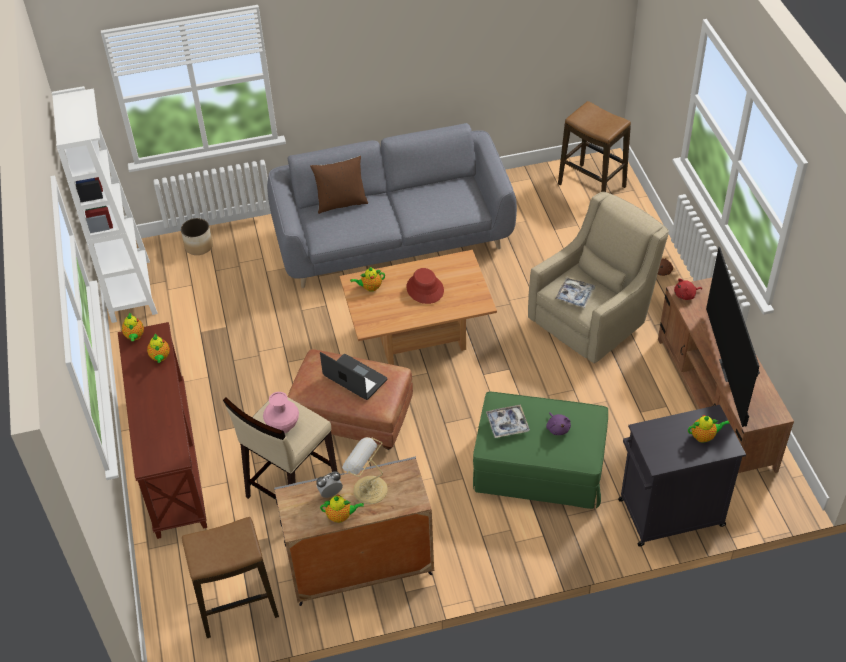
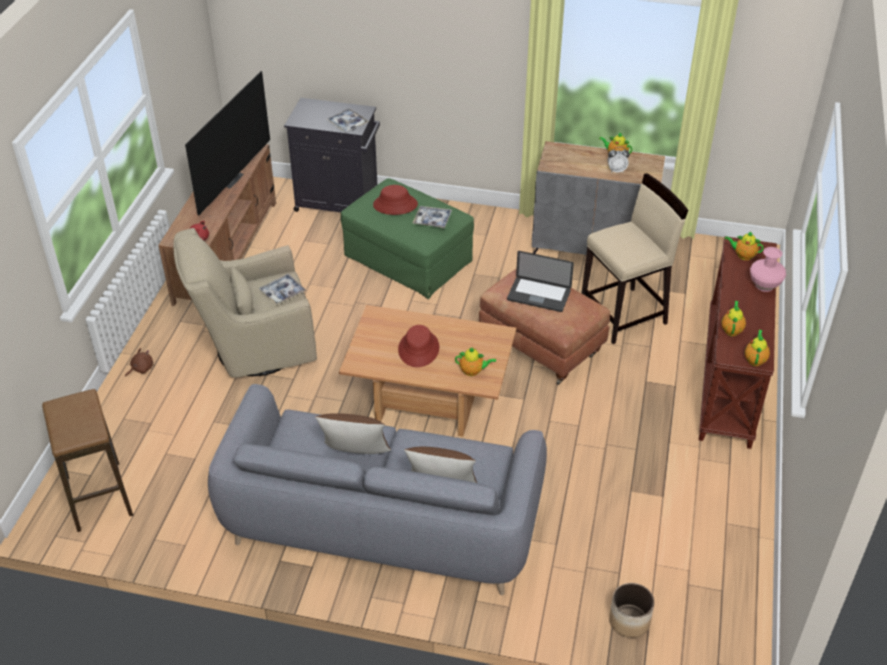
camera: 155 degrees left, 5 degrees down
(131, 291) = (737, 588): white bookcase -> none
(237, 605) = (699, 257): stool -> none
(282, 426) = (632, 240): pink vase -> pink vase (765, 285)
(355, 378) = (539, 295): laptop -> laptop turned 45 degrees counterclockwise
(368, 489) = (585, 164): table lamp -> none
(414, 201) = (355, 455): none -> brown pillow
(557, 428) = (395, 205): purple plush toy -> red hat
(657, 434) = (347, 124): none -> tray
(704, 436) = (316, 113): teapot -> teapot (743, 255)

